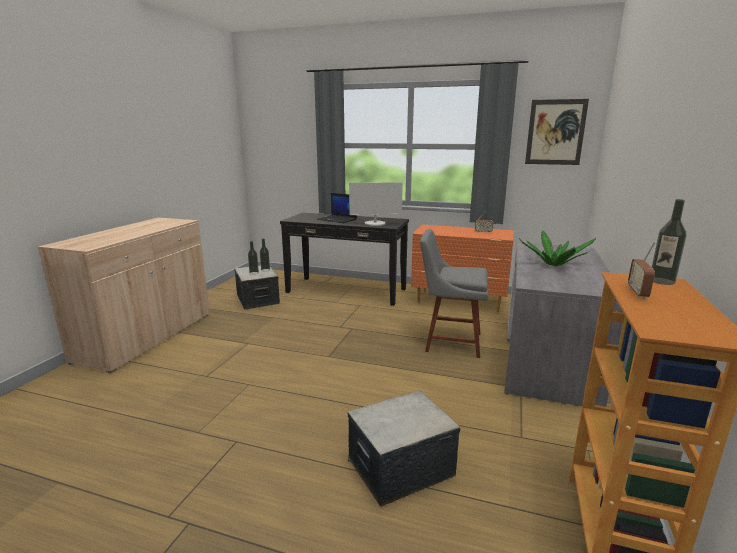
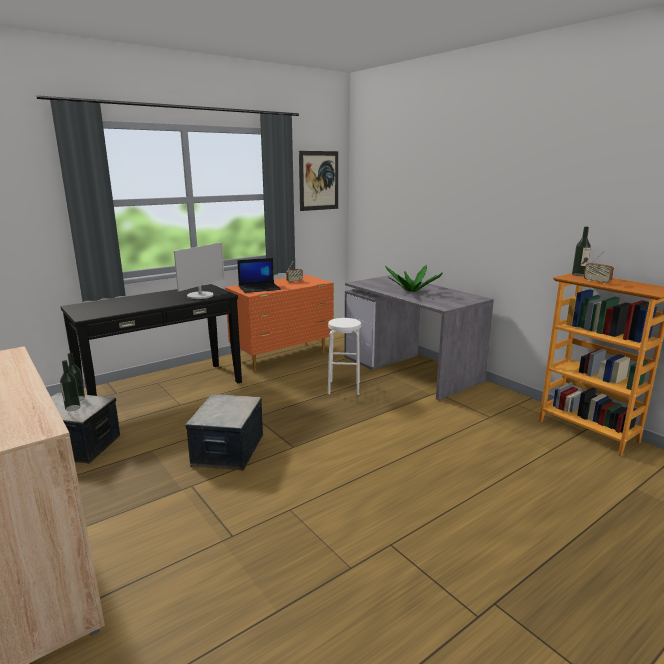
camera: 55 degrees left, 0 degrees up
(337, 219) = (144, 302): laptop -> laptop (260, 288)
(400, 467) = (490, 471): storage box -> storage box (227, 450)
(449, 341) = (344, 388): grey chair -> white stool

